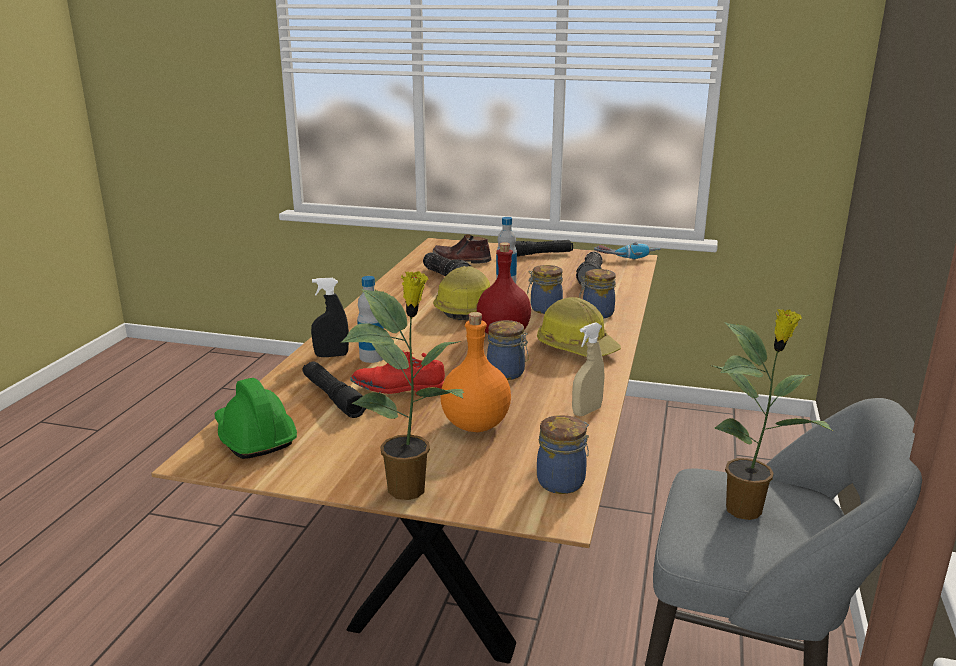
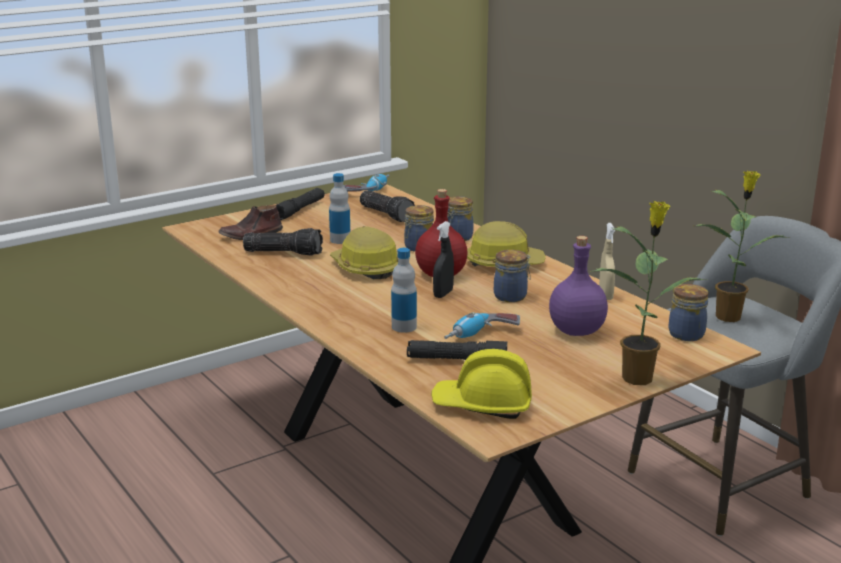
camera: 50 degrees left, 0 degrees up
(254, 436) = (482, 405): green hard hat -> yellow hard hat
(331, 355) = (373, 339): black spray bottle -> black spray bottle (443, 294)
(397, 390) = (481, 336): red shoe -> power drill
(475, 424) = (575, 331): orange bottle -> purple bottle

